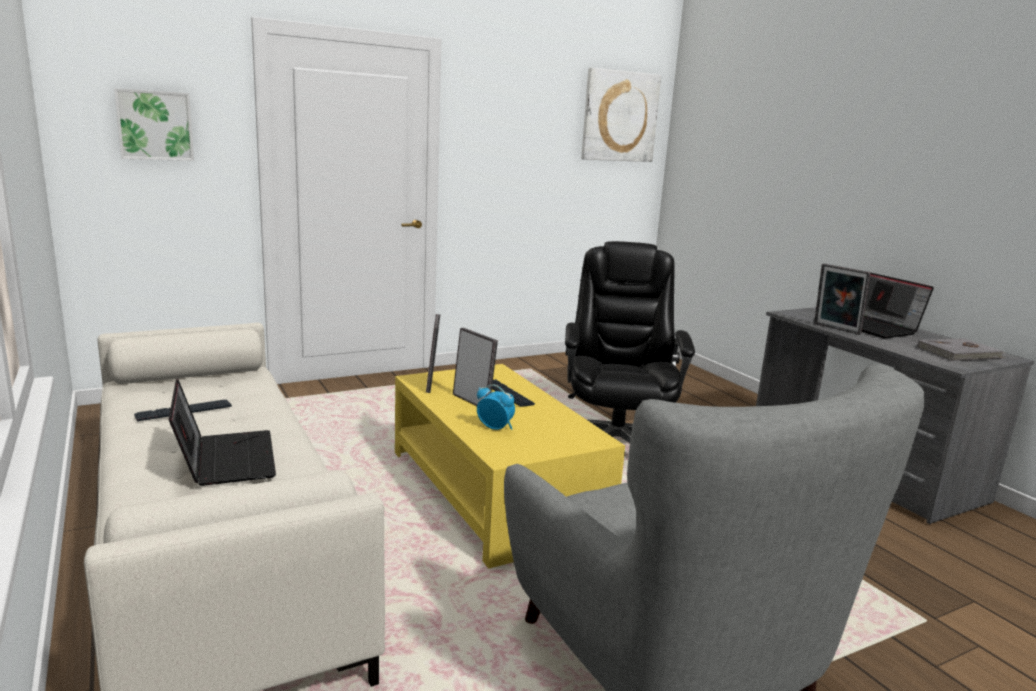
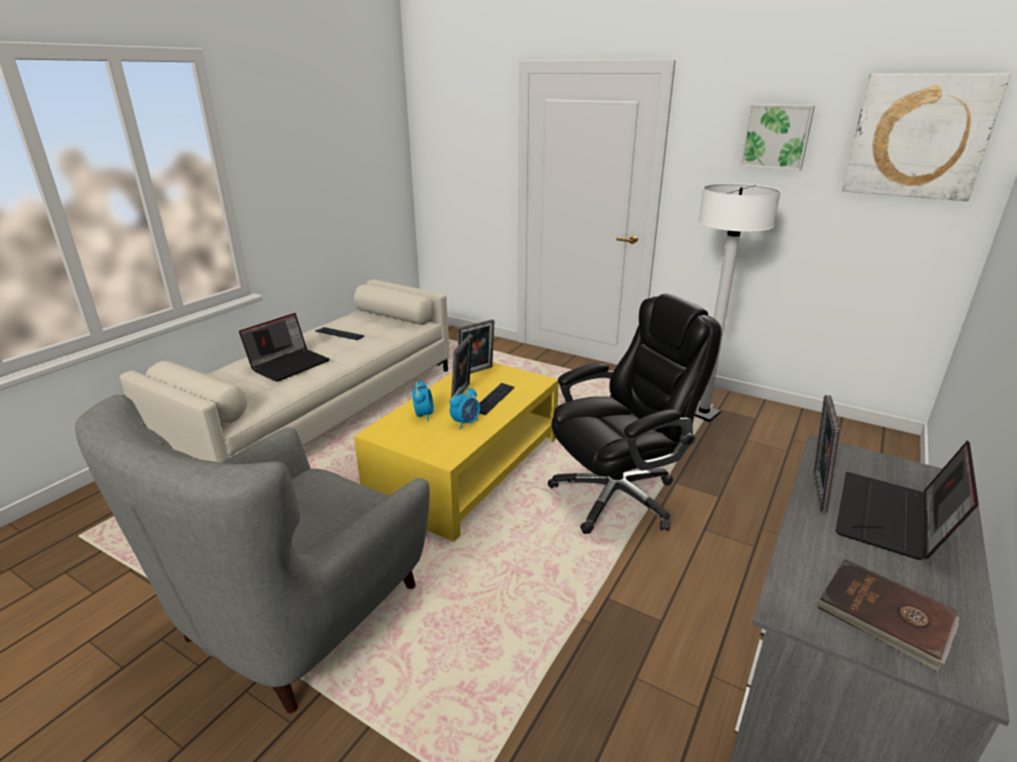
camera: 60 degrees right, 10 degrees up
(155, 125) = (461, 147): picture -> picture (776, 136)
(537, 415) = (466, 422): none -> alarm clock
(538, 376) = (703, 414): none -> white floor lamp
(960, 353) = (885, 616): grey book -> brown book

